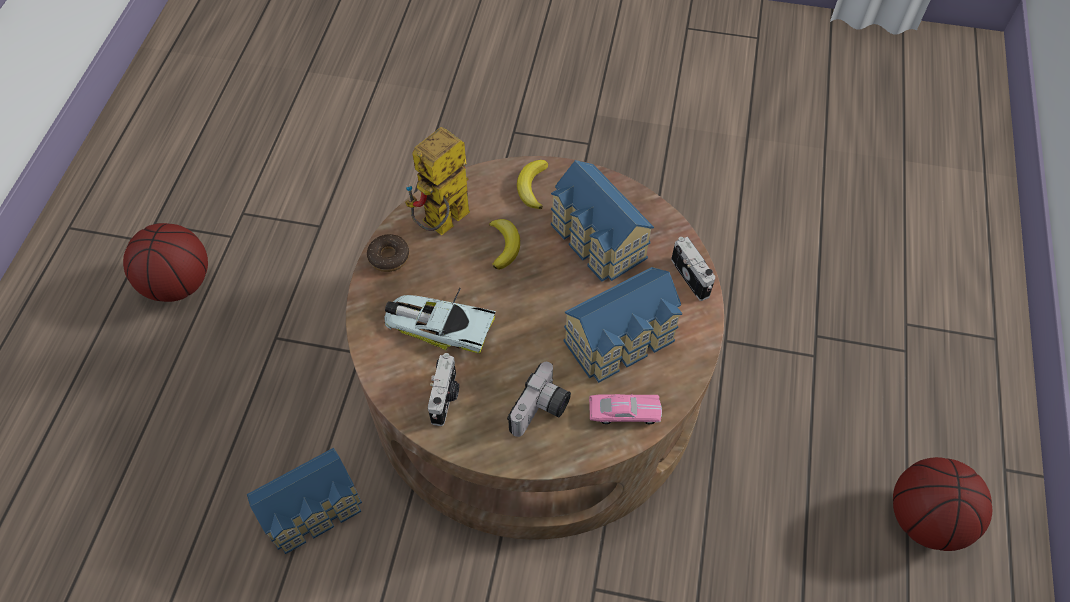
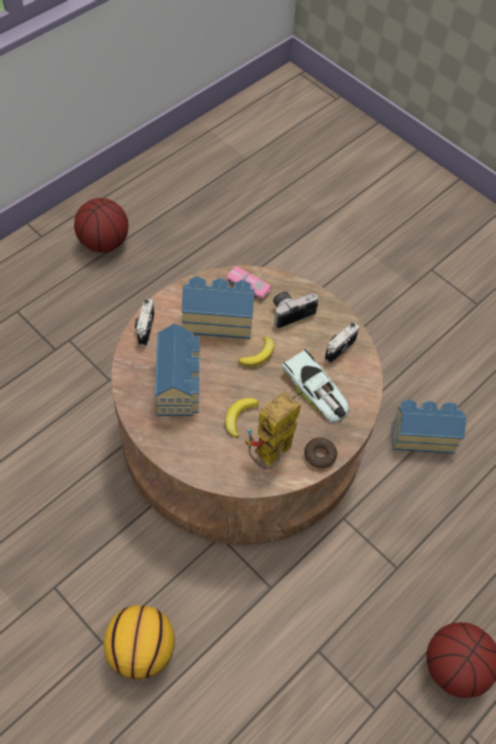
camera: 150 degrees left, 0 degrees up
(442, 225) = (269, 456): toy robot -> toy robot turned 150 degrees clockwise
(477, 144) = (141, 650): none -> basketball
(532, 186) = (188, 448): banana -> banana (258, 355)

